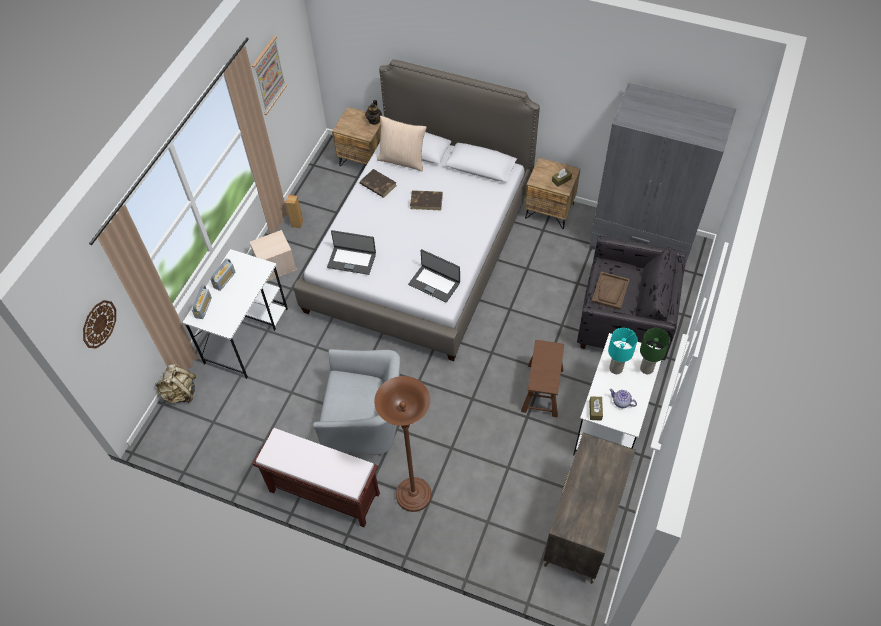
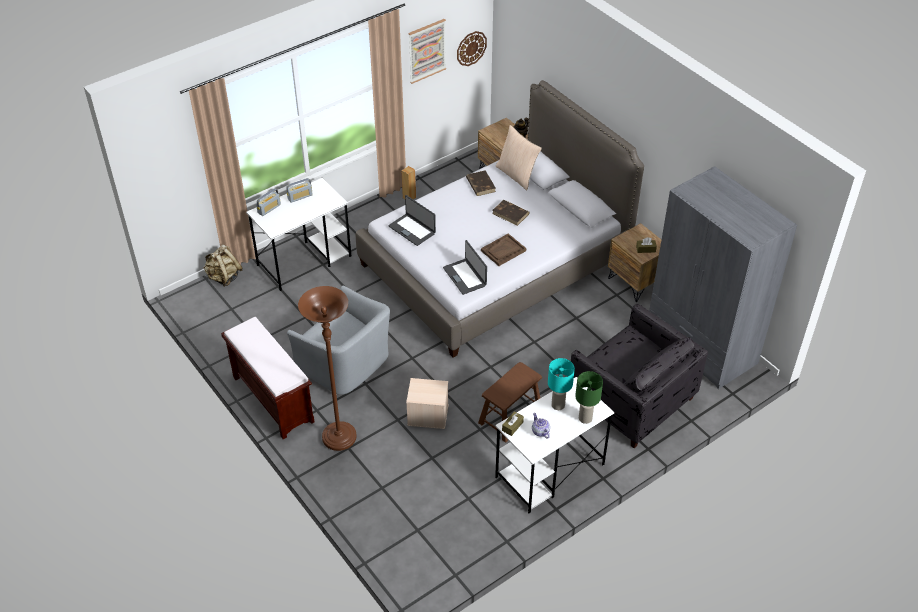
camera: 30 degrees right, 10 degrees down
(99, 324) = (169, 167): wall clock -> wall clock (471, 48)
(275, 266) = (367, 221): beige storage box -> beige storage box (427, 415)
(582, 527) = (456, 534): dresser -> none
(610, 291) = (616, 355): brown tray -> brown tray (503, 251)

